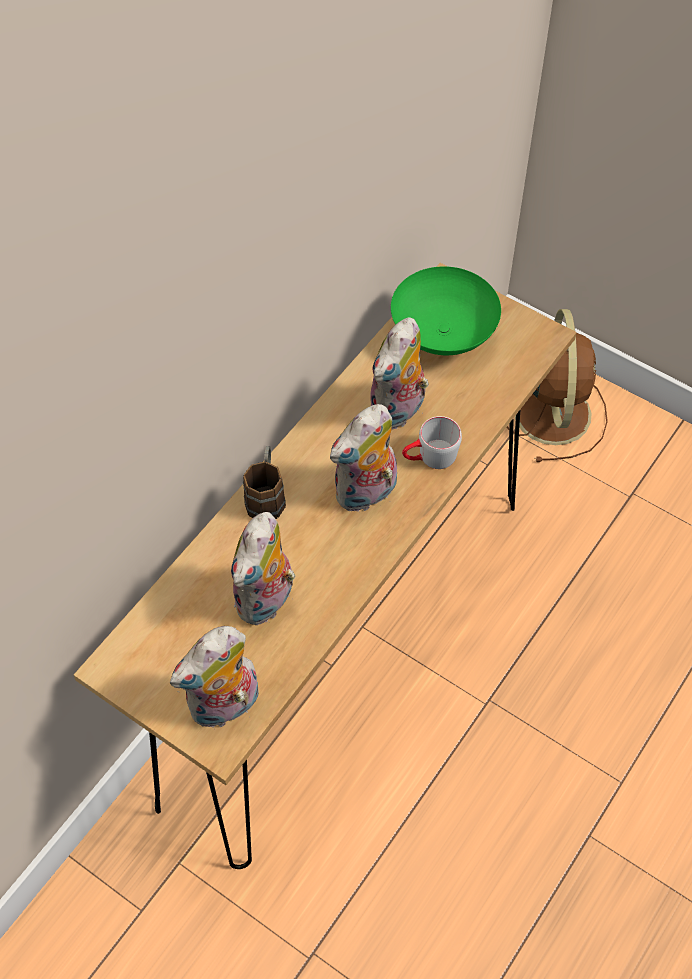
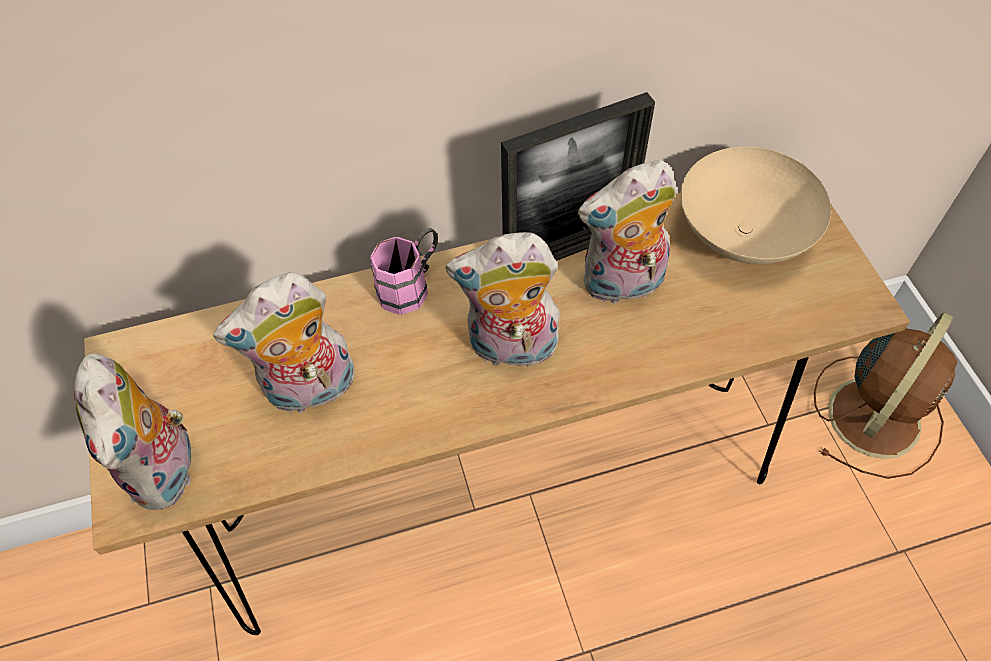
camera: 40 degrees right, 0 degrees up
(225, 706) = (169, 470): plush toy -> plush toy turned 105 degrees counterclockwise
(266, 495) = (411, 286): brown mug -> pink mug
(345, 409) = (568, 249): none -> picture frame
(429, 458) = (613, 354): grey mug -> none
(442, 335) = (741, 236): green bowl -> beige bowl

